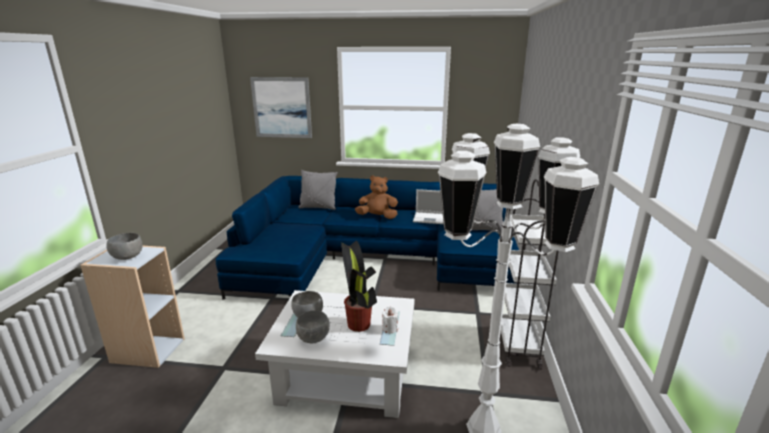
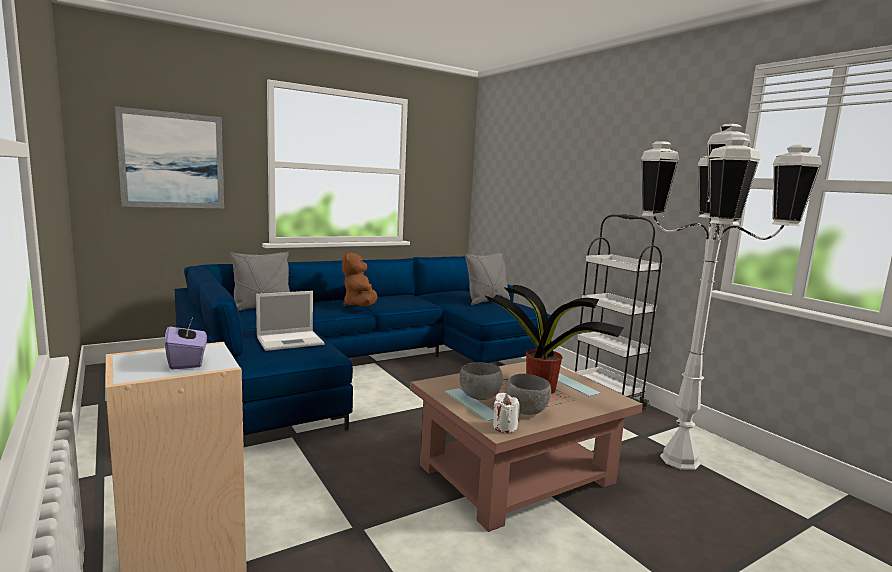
camera: 40 degrees left, 10 degrees down
(127, 257) = (187, 361): grey bowl -> purple tissue box
(345, 377) = (517, 474): white coffee table -> brown coffee table
(377, 217) = (360, 306): brown plush toy -> brown plush toy turned 60 degrees counterclockwise
(390, 328) = (573, 383): white candle -> white candle (504, 427)
(431, 218) = (423, 300): laptop -> laptop (291, 341)

